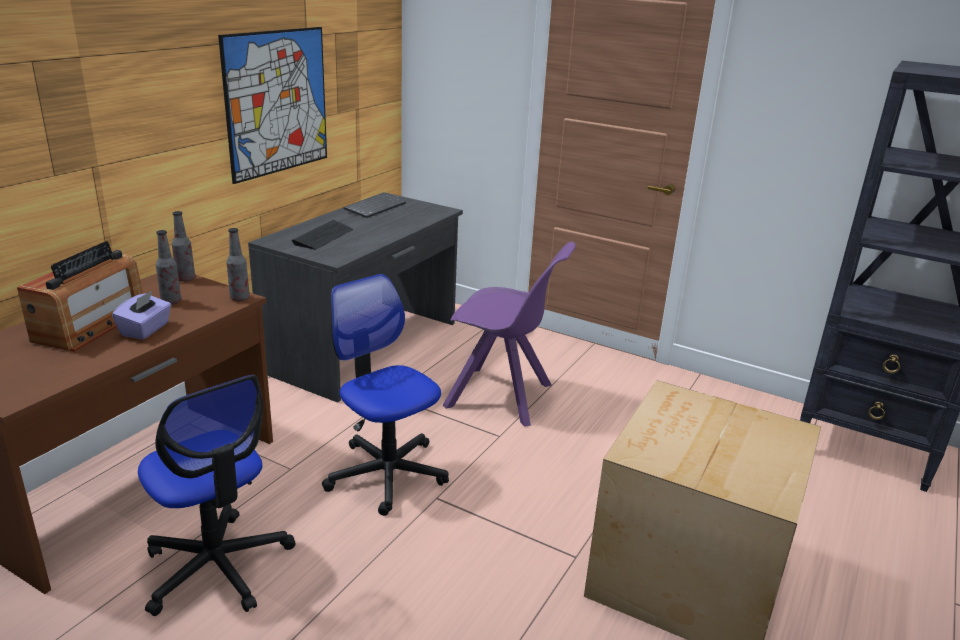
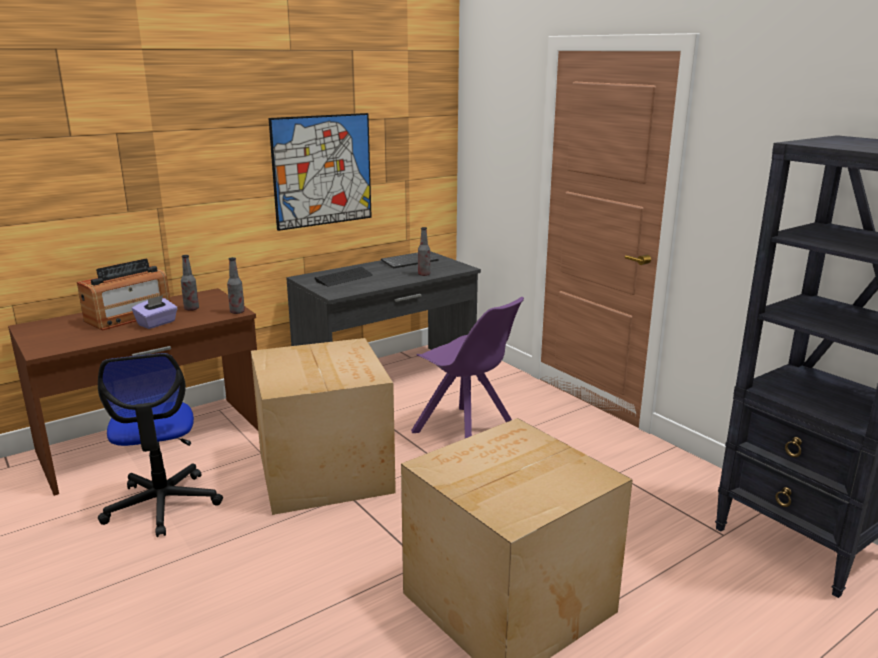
camera: 25 degrees right, 5 degrees down
(185, 279) = (217, 296): bottle -> bottle (424, 274)
(386, 474) = (326, 470): office chair -> cardboard box

